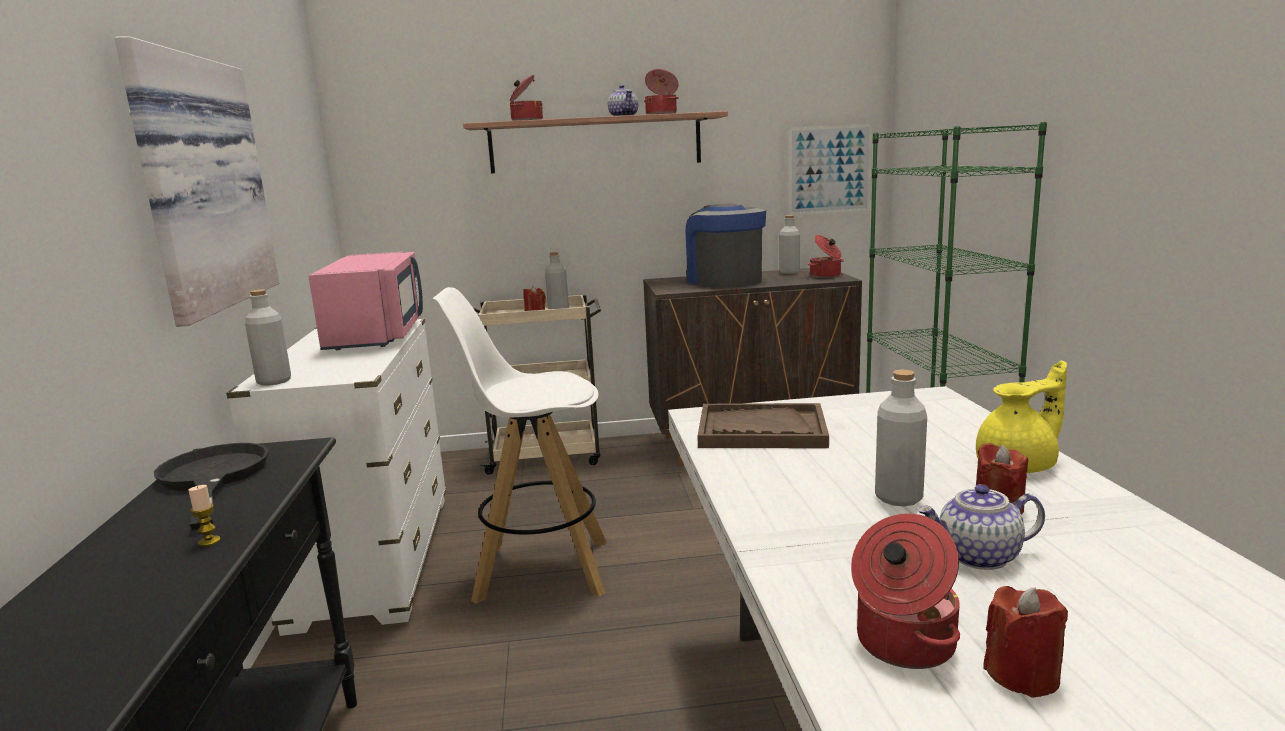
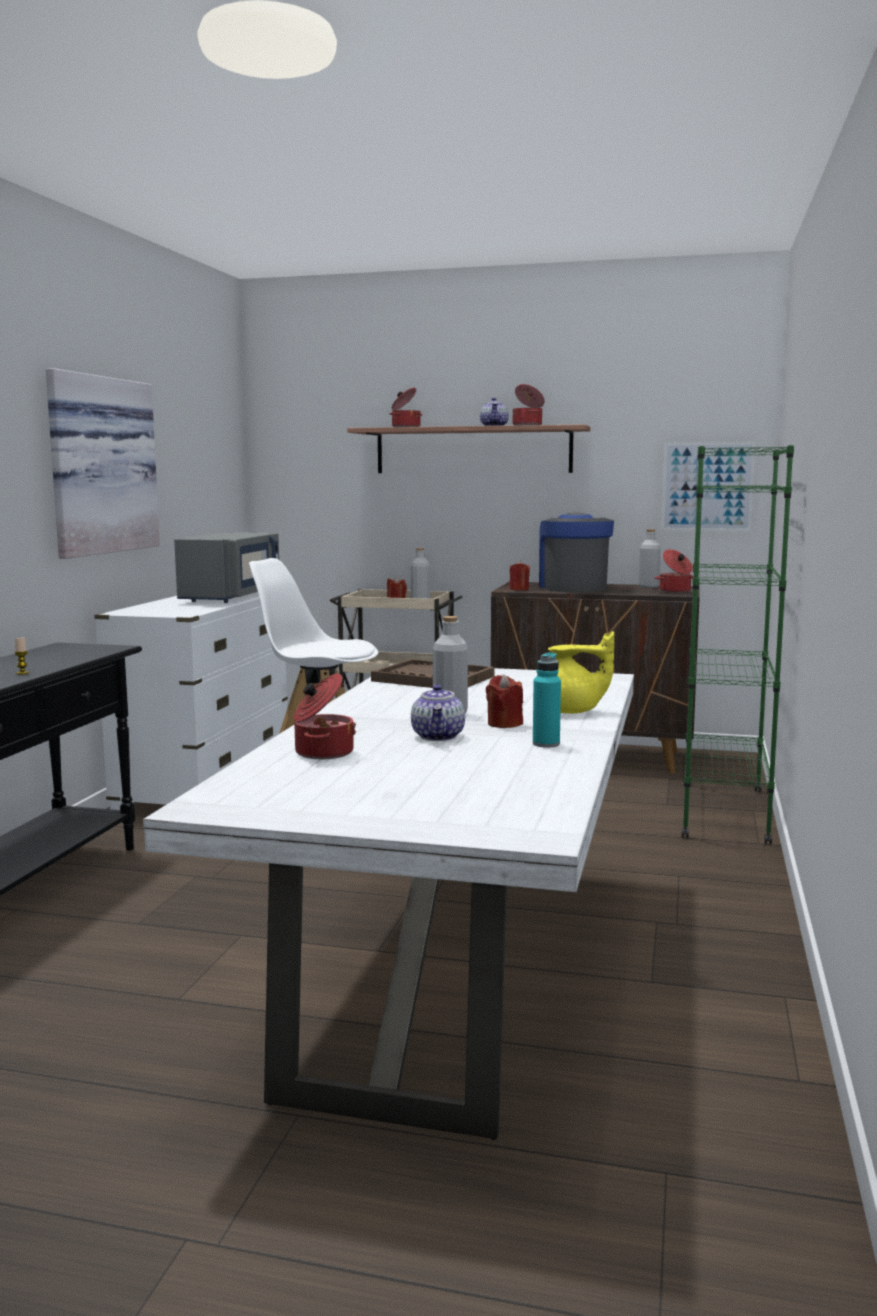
camera: 20 degrees right, 5 degrees down
(213, 479) = (51, 654): black frying pan -> none
(274, 381) = (129, 612): grey bottle -> none
(378, 335) = (233, 597): pink microwave -> grey microwave
(978, 557) = (438, 736): teapot -> teapot turned 105 degrees counterclockwise
(1022, 675) = (360, 767): red candle -> red candle (519, 589)
(1126, 543) = (546, 744): none -> turquoise bottle

